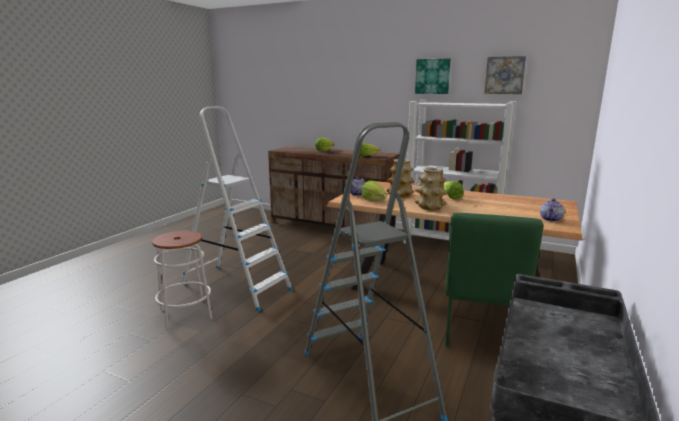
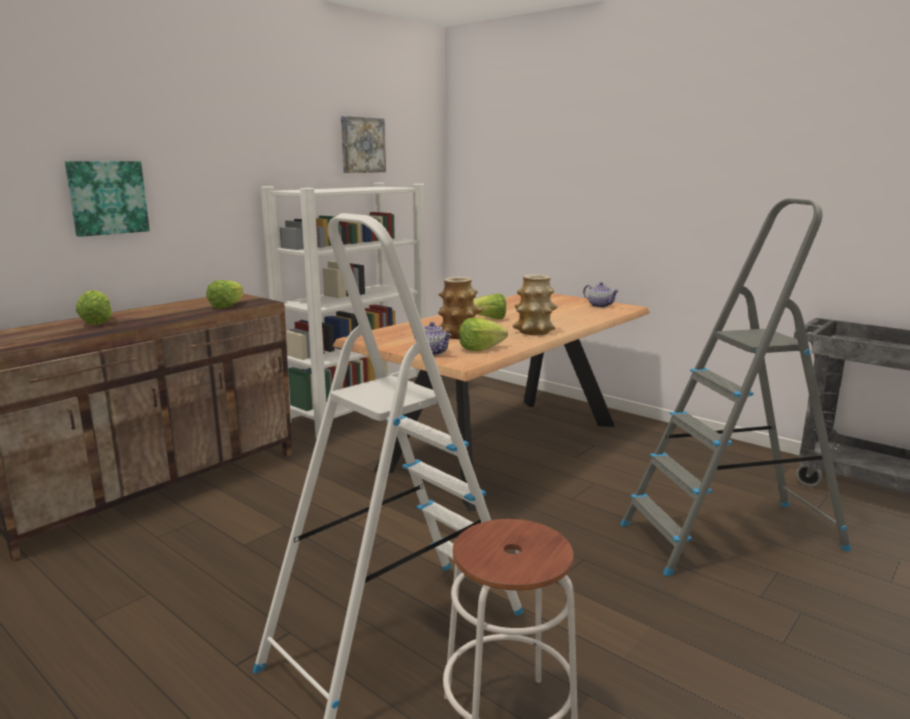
camera: 75 degrees left, 0 degrees up
(432, 76) = (271, 144): picture -> picture (107, 197)
(479, 331) = (615, 452): green chair -> none

